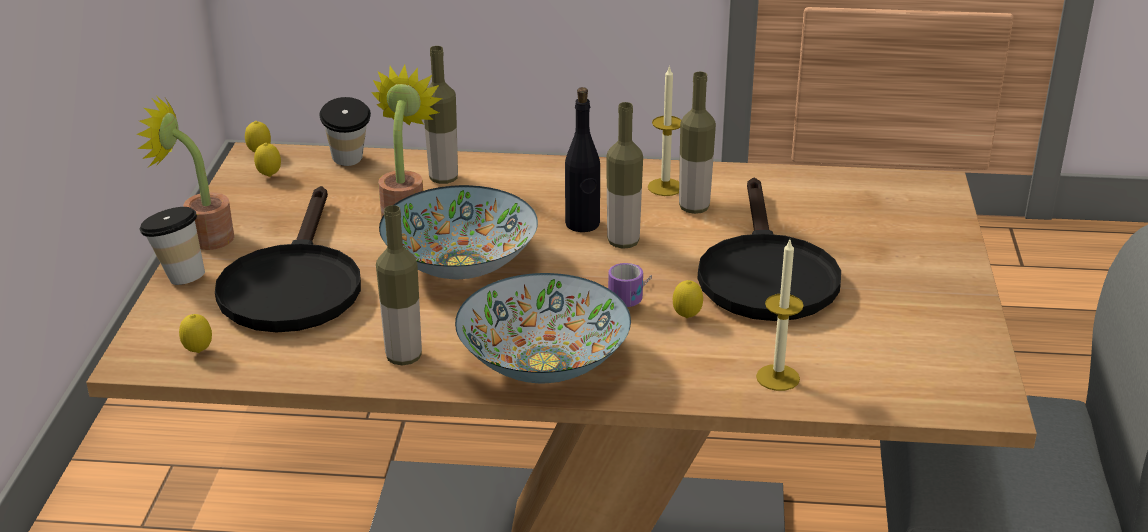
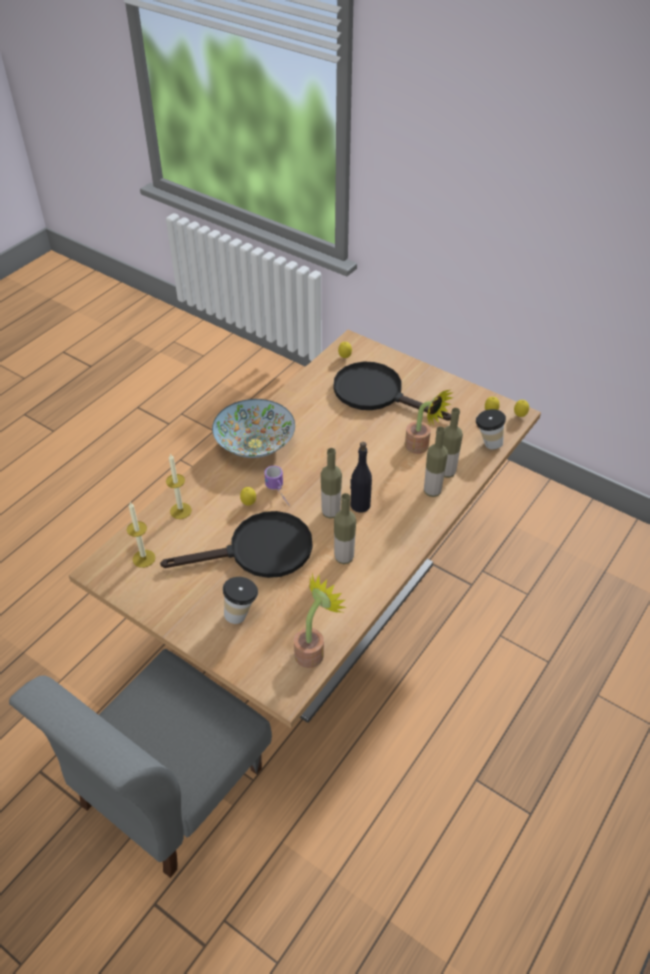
camera: 120 degrees right, 15 degrees up
(179, 276) = (409, 365): cup -> cup (242, 614)
(202, 237) = (440, 378): potted plant -> potted plant (313, 650)
(403, 357) = (294, 408): bottle -> bottle (432, 491)
(460, 265) = (354, 448): bowl -> none
(665, 187) = (375, 557): candle -> candle (144, 558)
(765, 274) = (259, 551): black frying pan -> black frying pan turned 135 degrees clockwise

